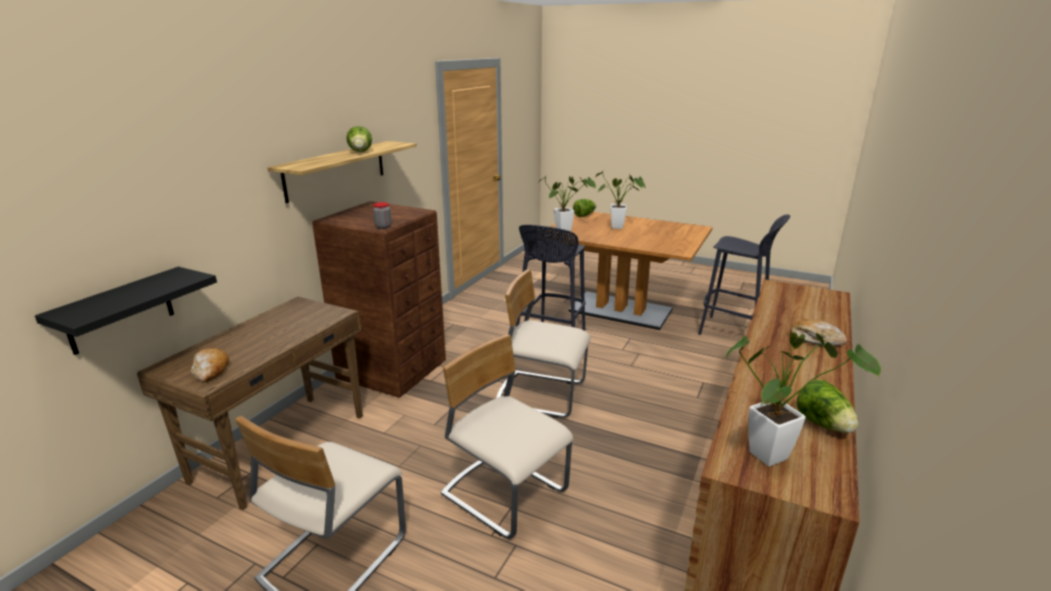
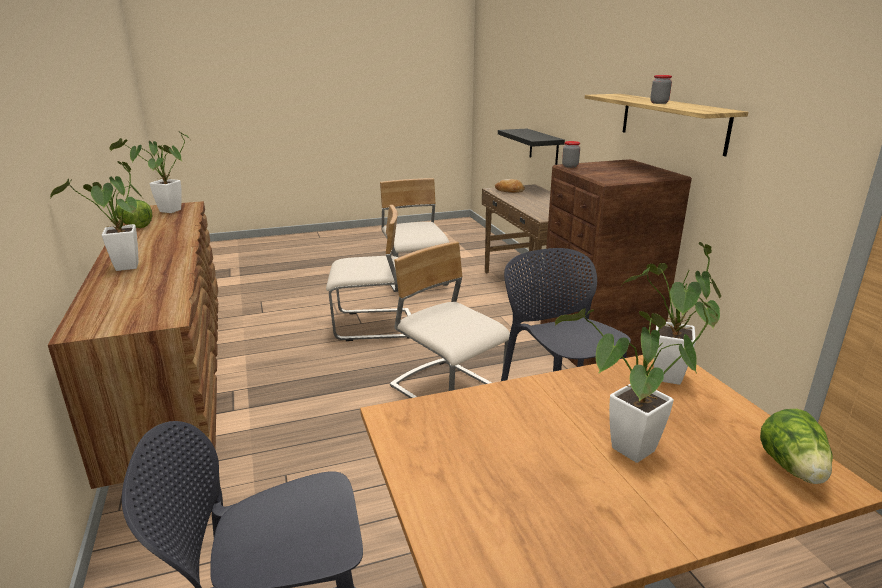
camera: 135 degrees right, 0 degrees up
(361, 152) = (659, 103): lettuce -> jar
(541, 394) = (447, 389): beige chair -> beige chair turned 105 degrees counterclockwise
(815, 339) = (126, 269): bread -> potted plant

